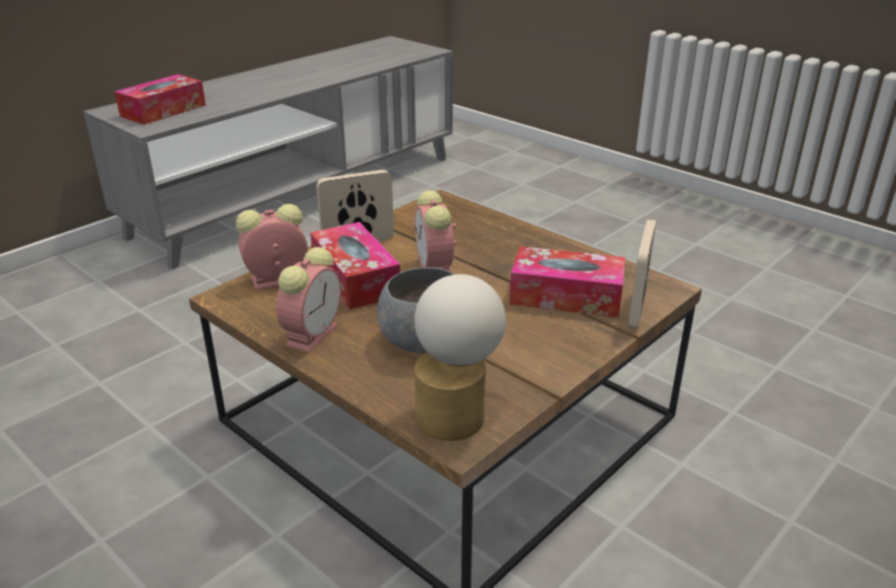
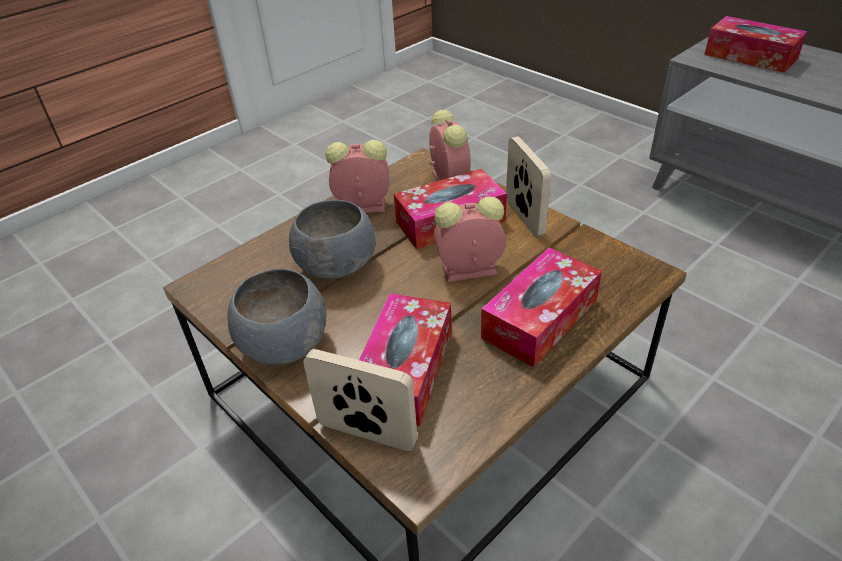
camera: 95 degrees right, 10 degrees up
(313, 333) = (360, 206): alarm clock -> alarm clock turned 150 degrees clockwise
(457, 413) = (230, 284): table lamp -> none
(497, 241) = (540, 318): none -> tissue box
(549, 362) = (283, 345): none -> grey bowl

